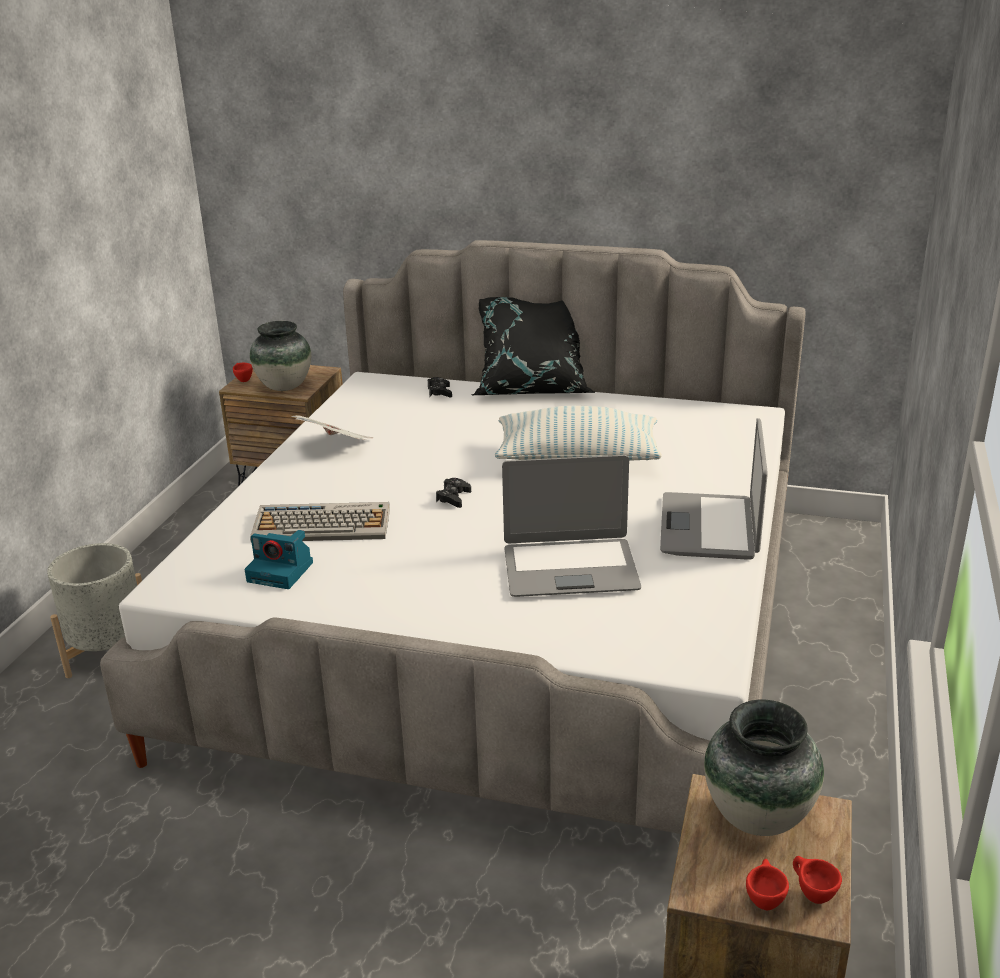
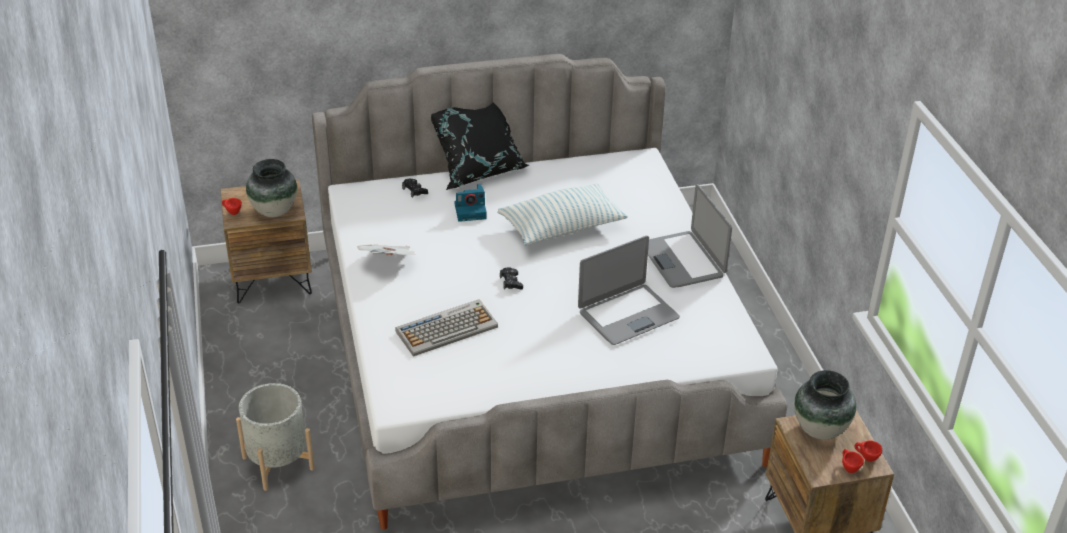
camera: 30 degrees left, 10 degrees up
(282, 572) = (457, 371): camera -> camera (471, 211)

